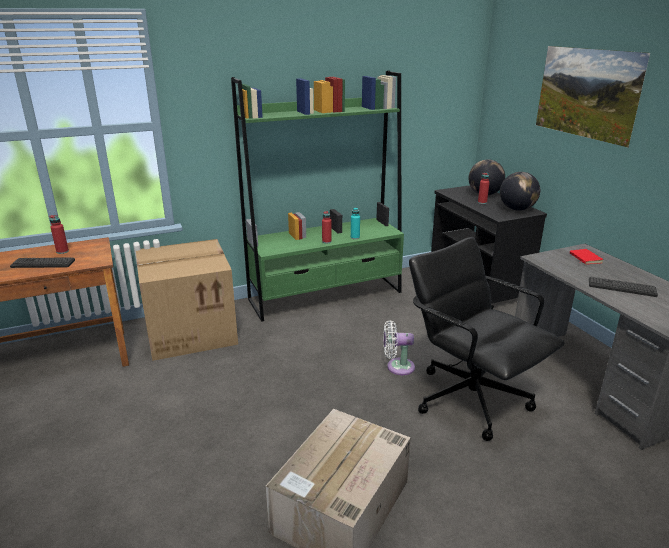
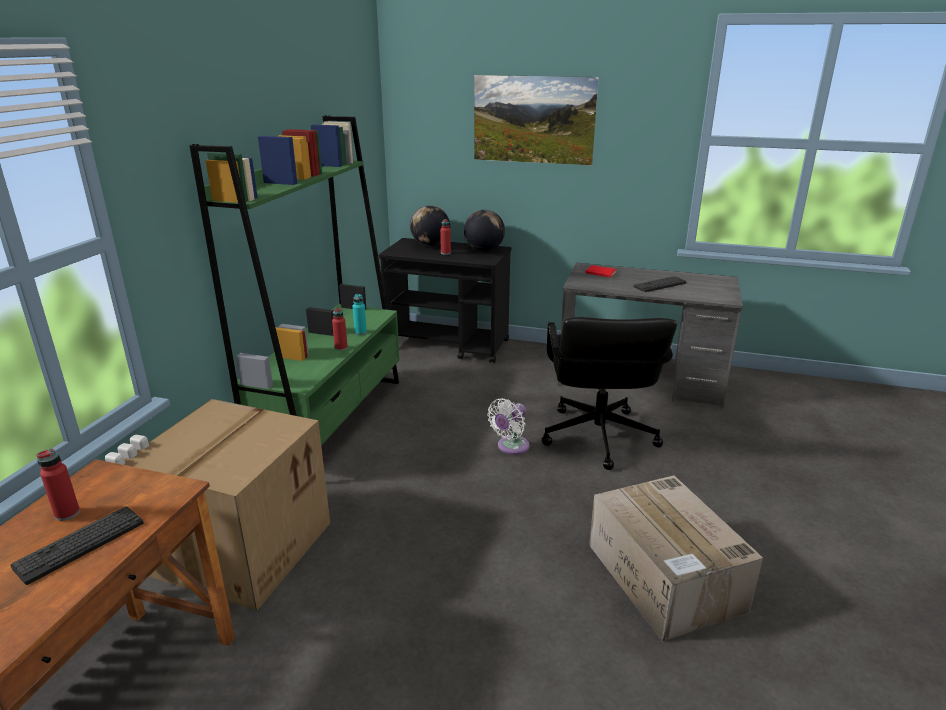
camera: 50 degrees left, 0 degrees up
(471, 398) = (597, 437): black office chair -> black office chair turned 90 degrees counterclockwise

